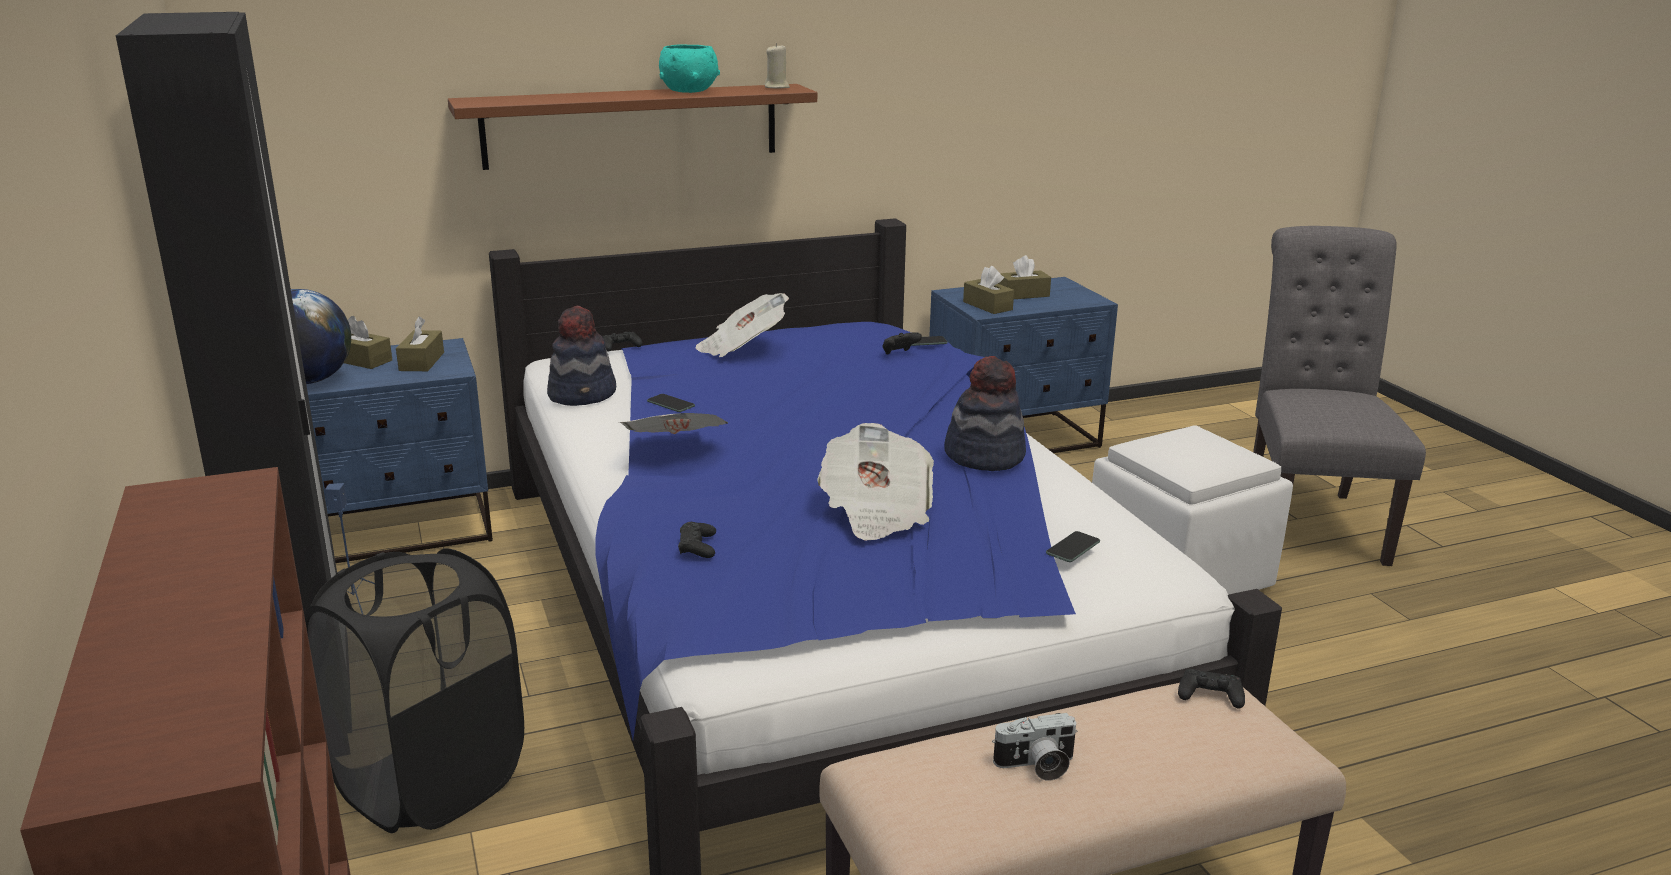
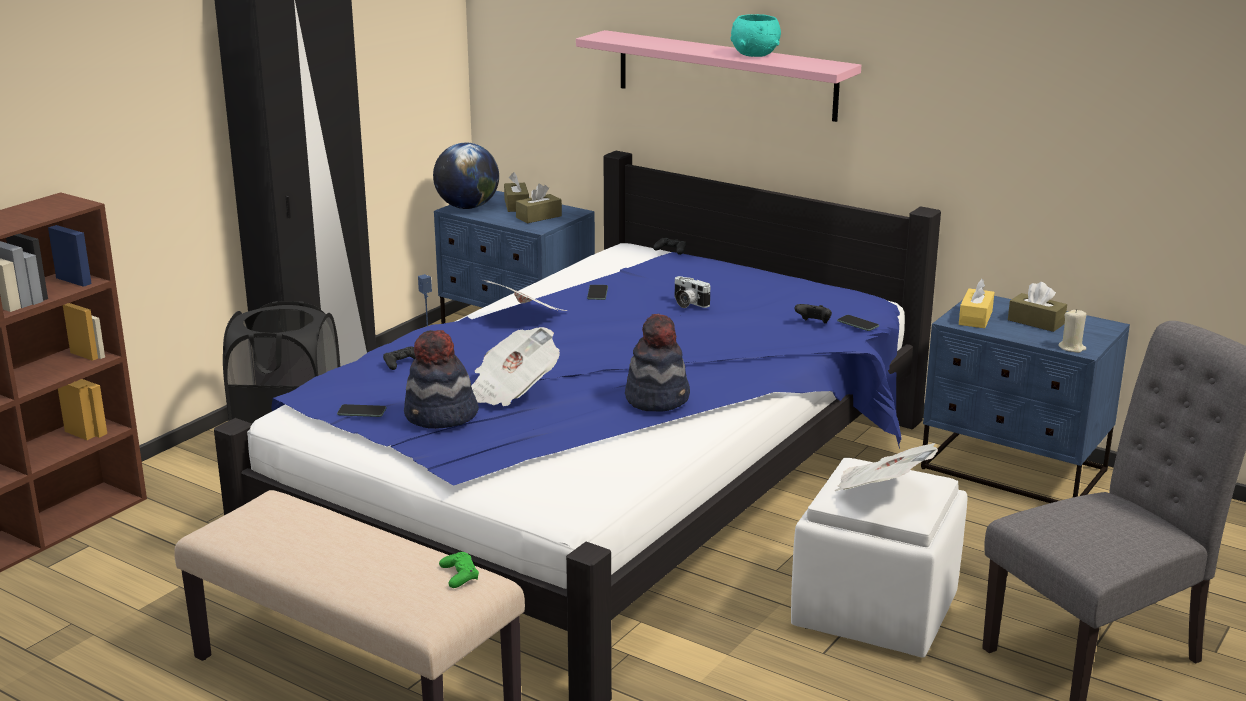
camera: 55 degrees right, 0 degrees up
(583, 395) = (582, 270): hat -> hat (441, 416)
(632, 125) = (725, 75): brown shelf -> pink shelf
(742, 348) = (730, 279): newspaper -> newspaper (881, 491)
(777, 87) = (827, 64): beige candle -> beige candle (1072, 348)
(987, 306) = (975, 318): brown tissue box -> yellow tissue box
(1036, 766) = (314, 539): camera -> camera (688, 303)
(1073, 548) = (548, 462): phone -> phone (361, 411)
(1210, 695) = (459, 575): black game controller -> green game controller

